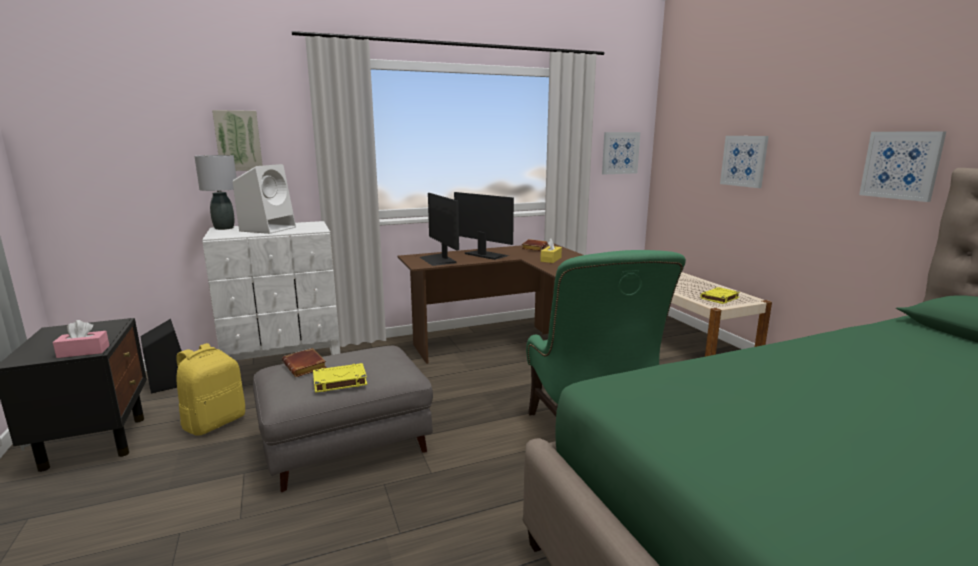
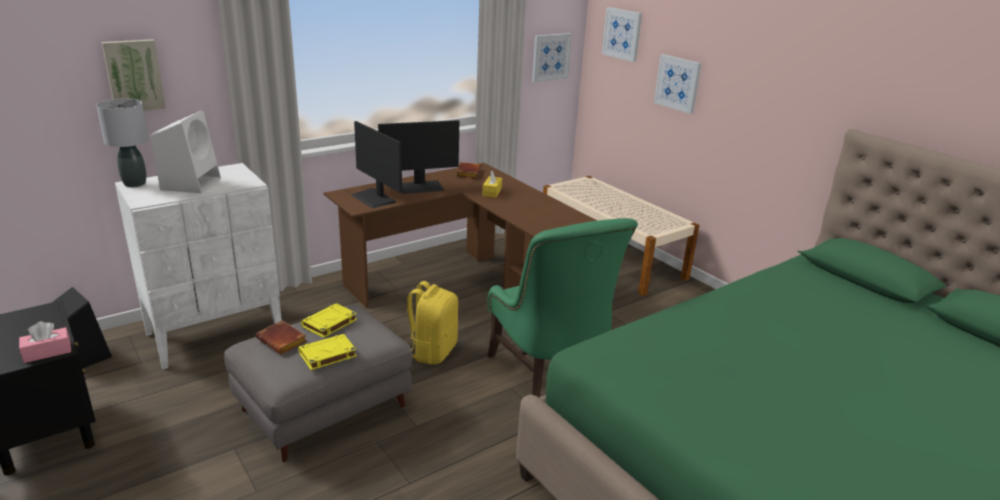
camera: 15 degrees left, 10 degrees up
(214, 422) = (169, 400): yellow backpack -> yellow backpack (432, 351)
(485, 255) = (421, 187): monitor -> monitor turned 135 degrees clockwise
(719, 298) = (653, 222): yellow book -> yellow book (329, 323)
(901, 165) = (810, 115): picture -> picture (622, 34)

